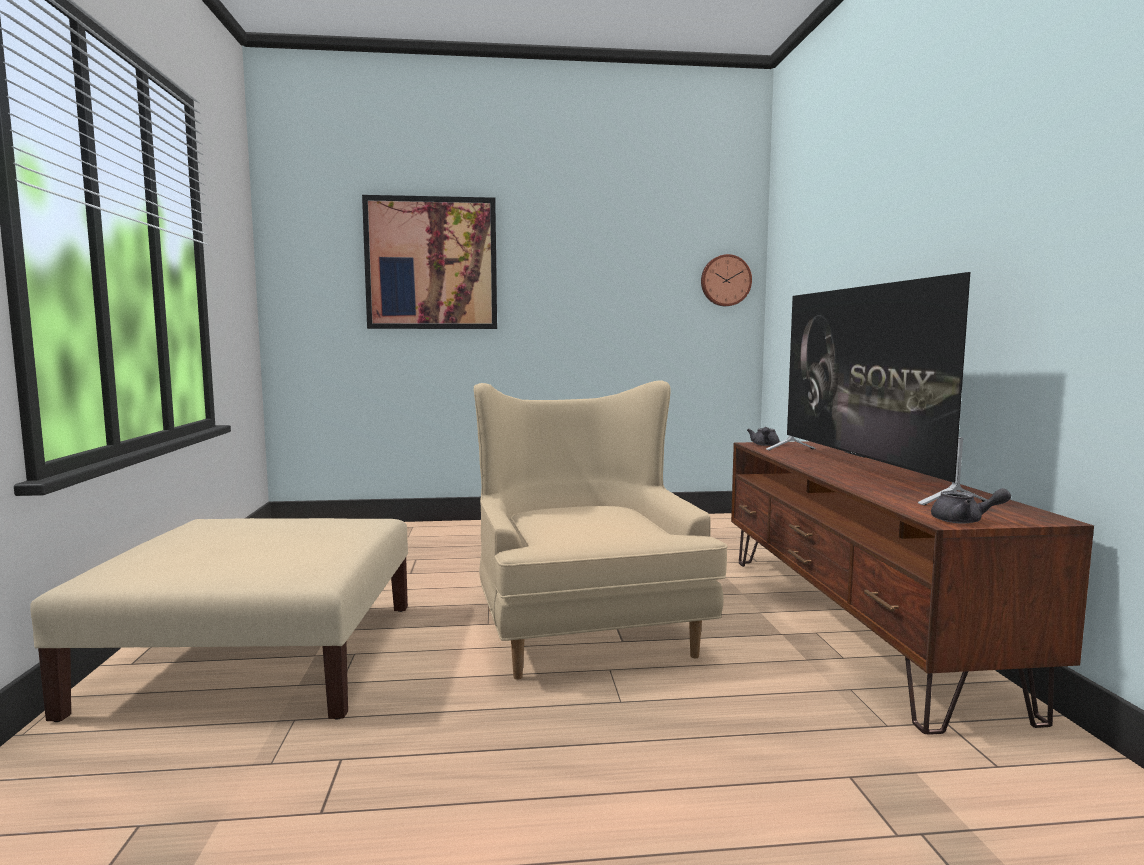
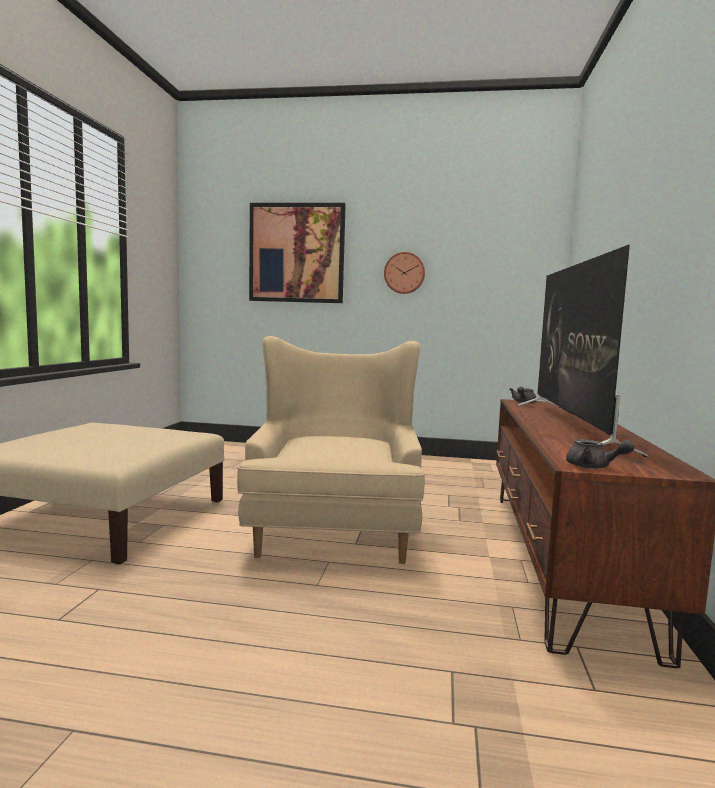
camera: 15 degrees right, 0 degrees up
(725, 280) = (530, 267): wall clock -> wall clock (404, 273)

